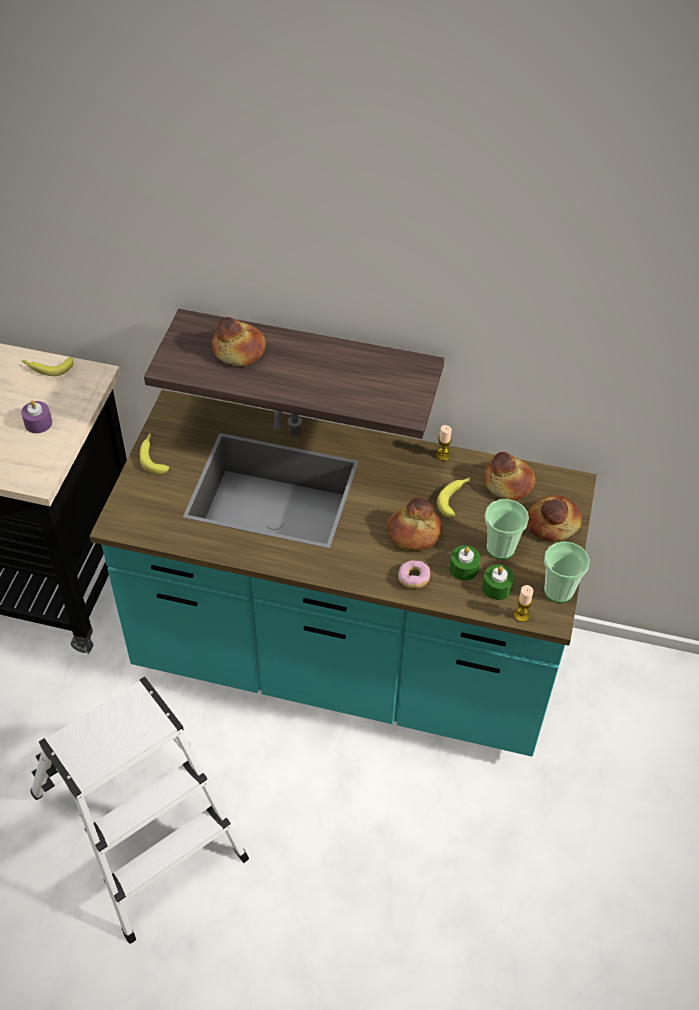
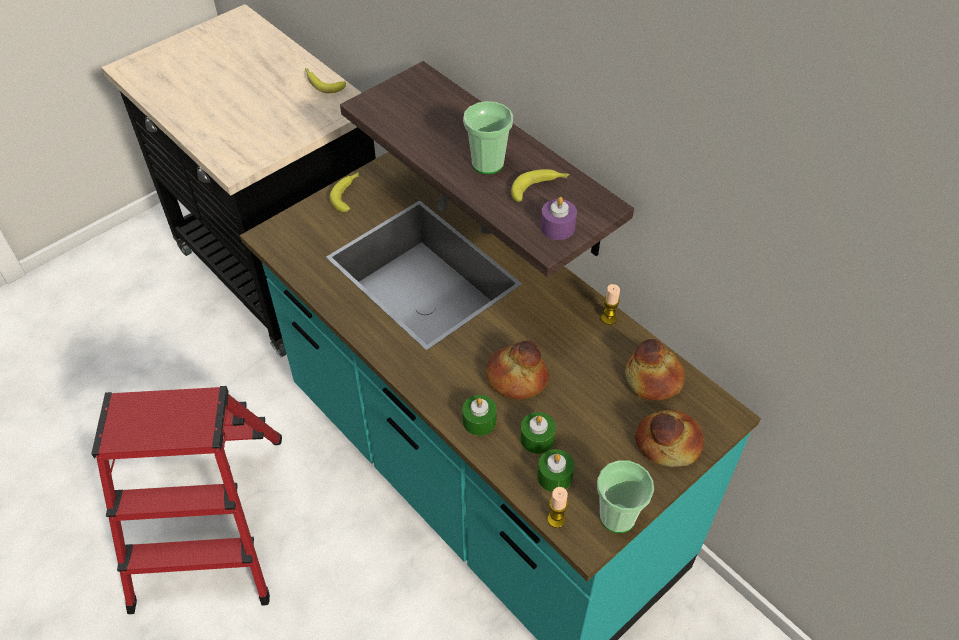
camera: 35 degrees right, 0 degrees up
(38, 423) = (276, 123): purple candle -> purple candle (557, 227)
(137, 824) = (209, 518): white step ladder -> red step ladder
(238, 351) = (439, 118): bread -> none
(413, 578) = (479, 421): donut -> green candle
(455, 498) = (586, 365): banana -> banana (539, 188)
(500, 548) = (592, 438): cup -> cup (487, 163)

